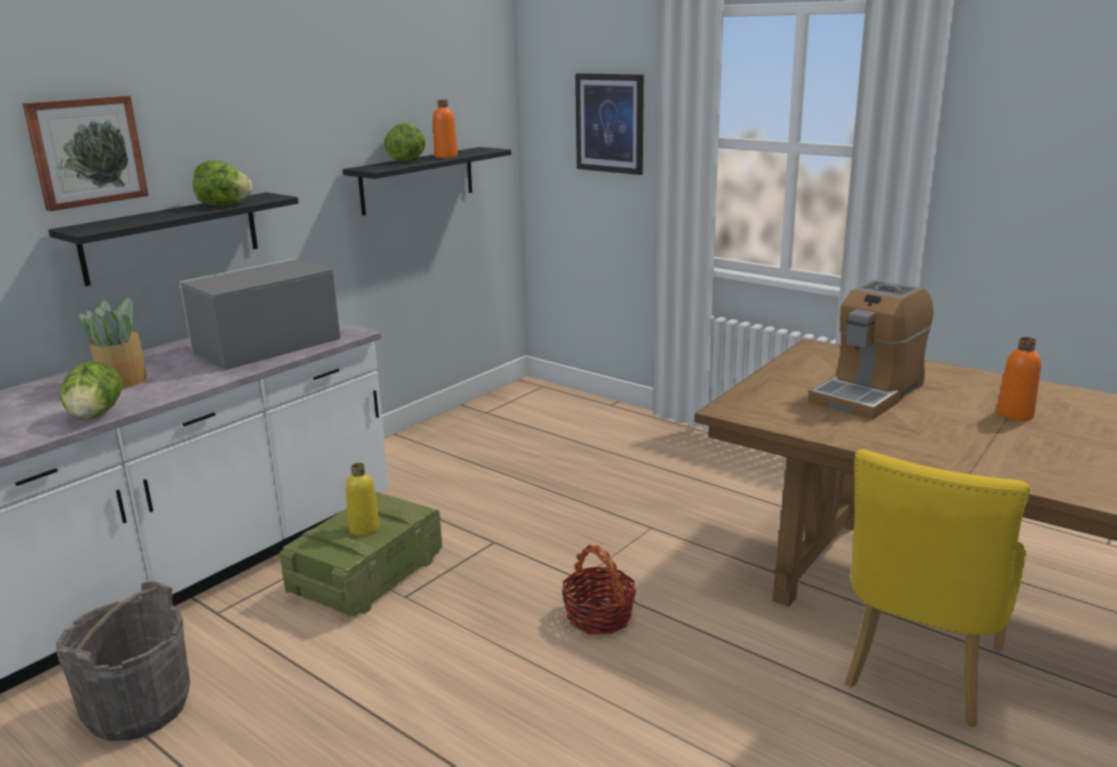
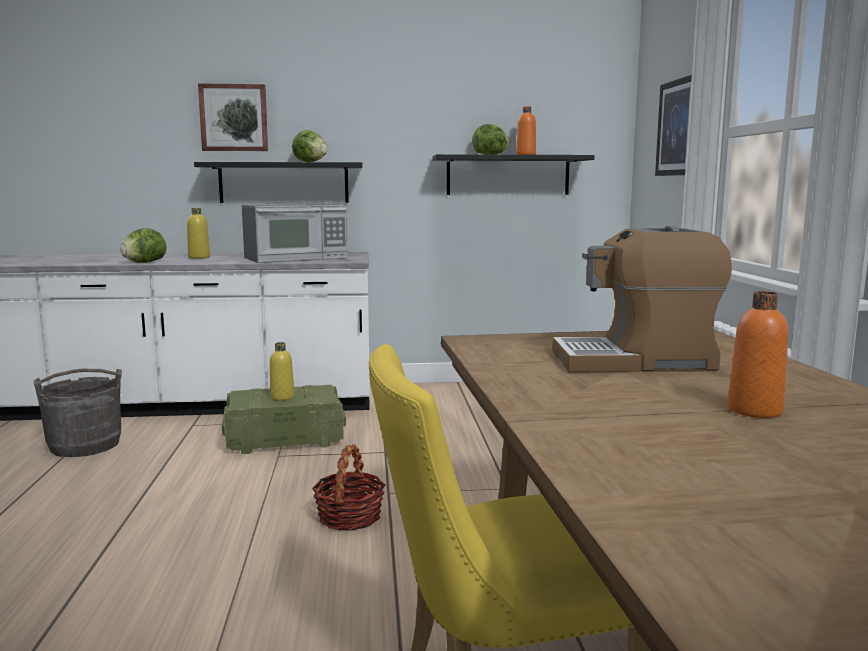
camera: 45 degrees right, 10 degrees down
(124, 380) = (199, 257): potted plant -> yellow bottle
(265, 345) = (296, 258): microwave -> microwave turned 150 degrees clockwise

